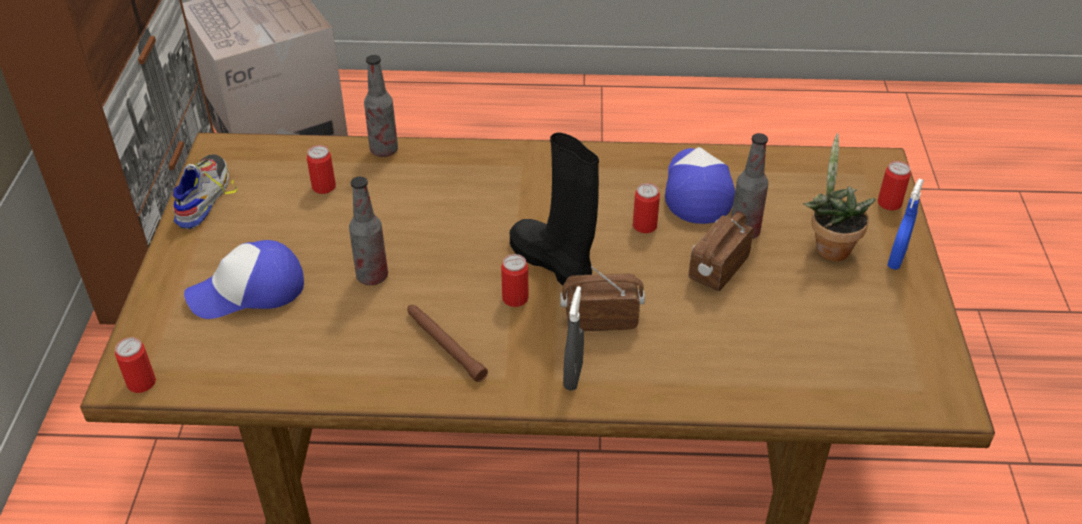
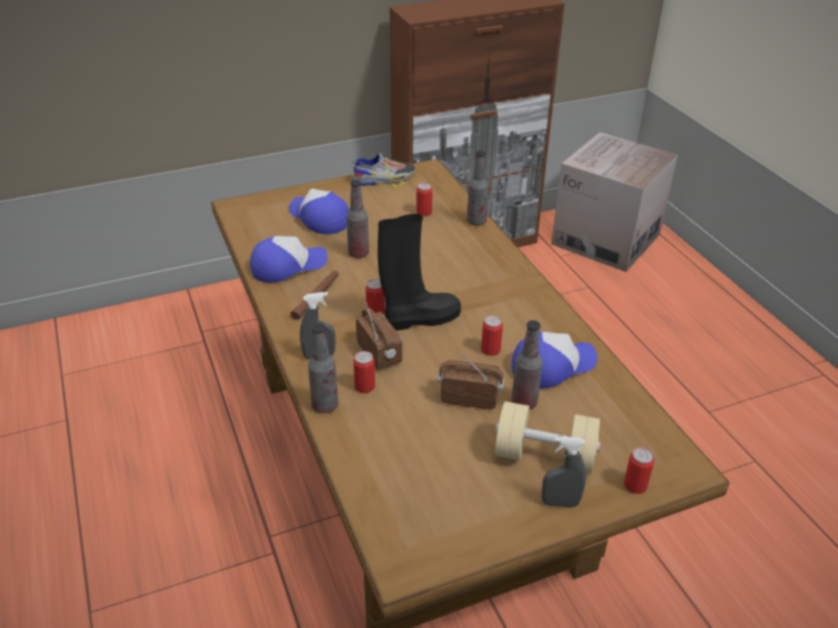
camera: 65 degrees right, 5 degrees down
(141, 383) = (234, 211): can -> can (364, 386)
(347, 356) = (288, 266): none -> cap
(553, 263) = (420, 319): black boot -> black boot turned 45 degrees clockwise
(673, 396) = (325, 406): none -> bottle
(829, 246) = (544, 456): potted plant -> beige dumbbell
(896, 259) = (560, 503): blue spray bottle -> grey spray bottle

